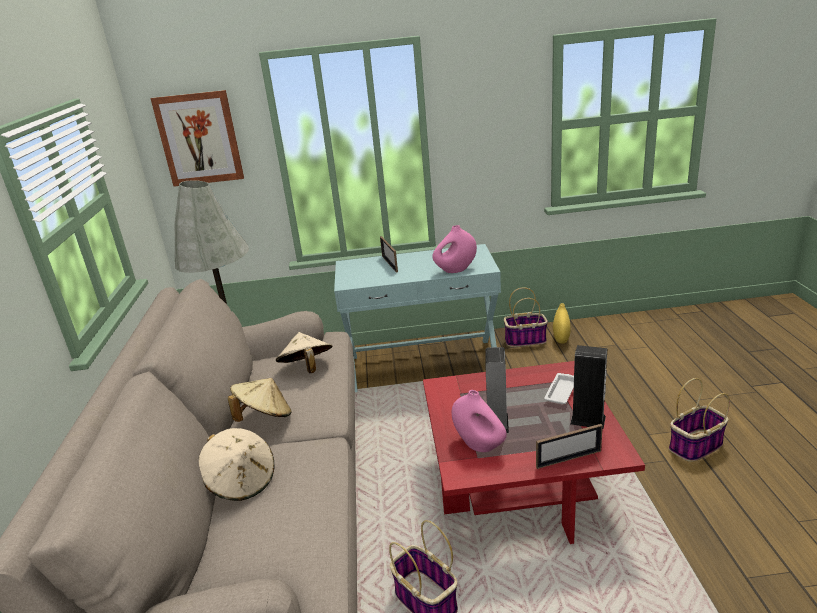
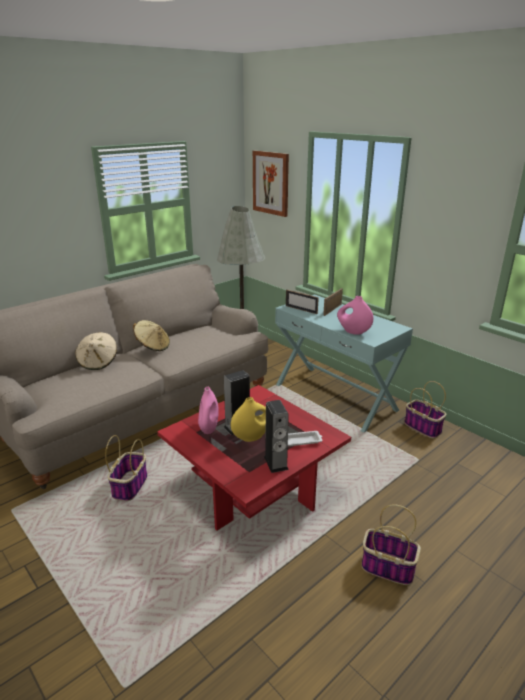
camera: 50 degrees right, 0 degrees up
(306, 369) = (208, 340): beige hat -> none
(561, 339) = (449, 444): yellow vase -> yellow vase (252, 437)
(568, 459) = (223, 467): picture frame -> picture frame (301, 309)

